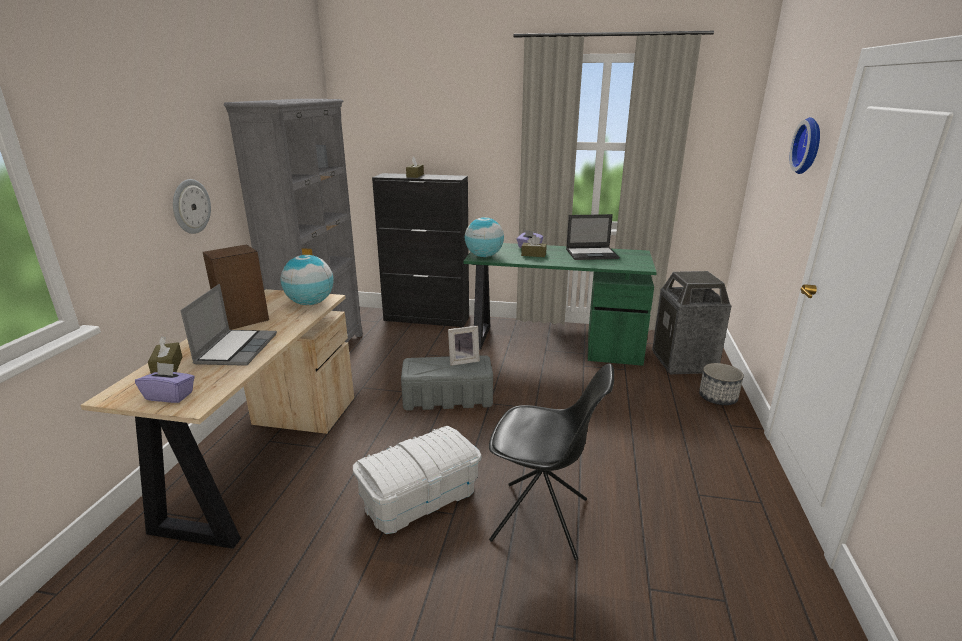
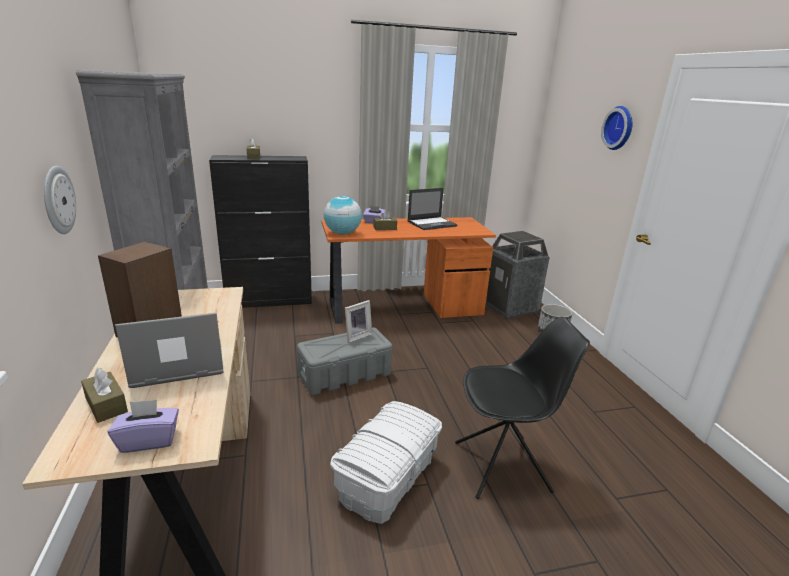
camera: 25 degrees left, 0 degrees up
(236, 349) = (177, 366): laptop -> laptop turned 90 degrees counterclockwise
(310, 303) = (213, 300): globe -> none
(554, 343) = (402, 306): green desk -> orange desk

